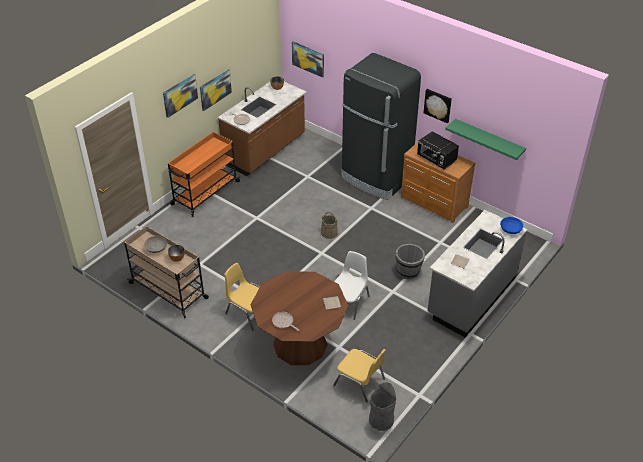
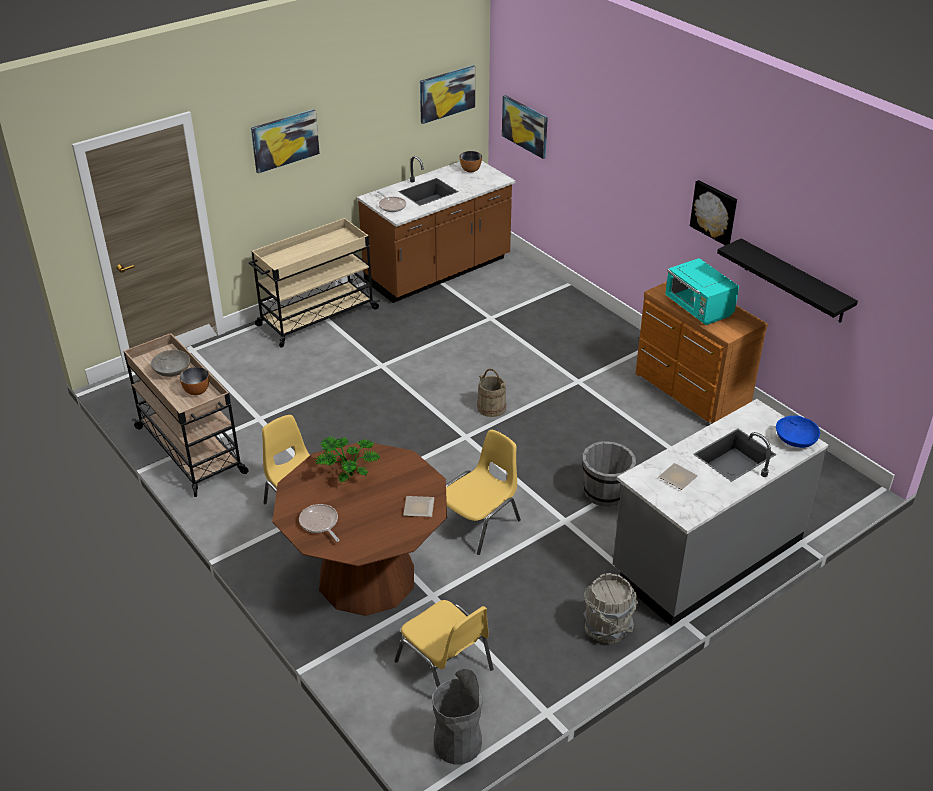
camera: 15 degrees right, 5 degrees down
(205, 193) = (316, 317): orange cart -> beige cart
(215, 89) = (355, 148): picture -> picture (447, 93)
(286, 292) = (348, 474): none -> potted plant
(348, 301) = (479, 522): white chair -> yellow chair
(376, 179) = (603, 339): black fridge -> none
(434, 345) = (607, 628): none -> grey bucket
(436, 159) = (698, 309): black microwave -> turquoise microwave
(489, 139) = (794, 281): green shelf -> black shelf

